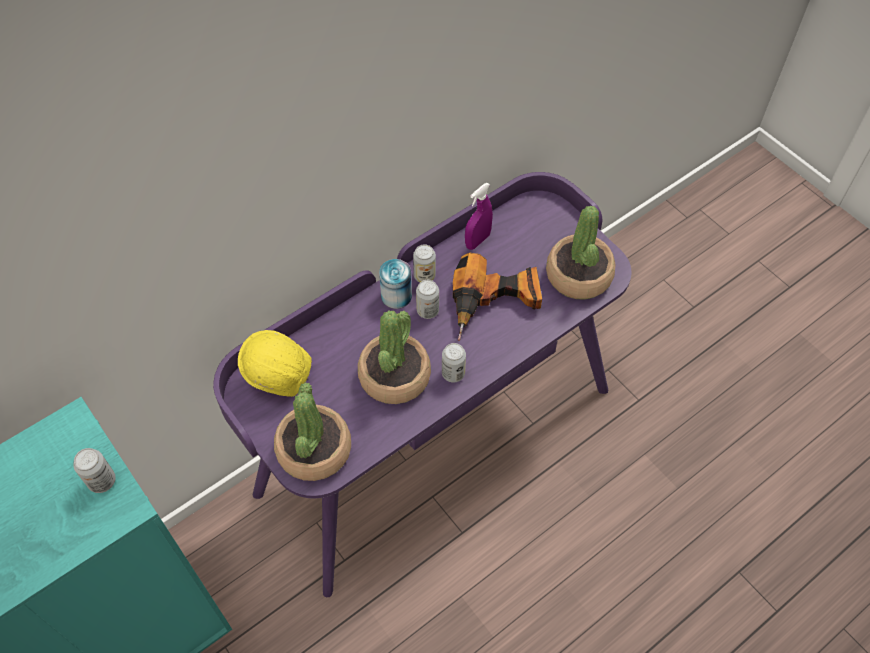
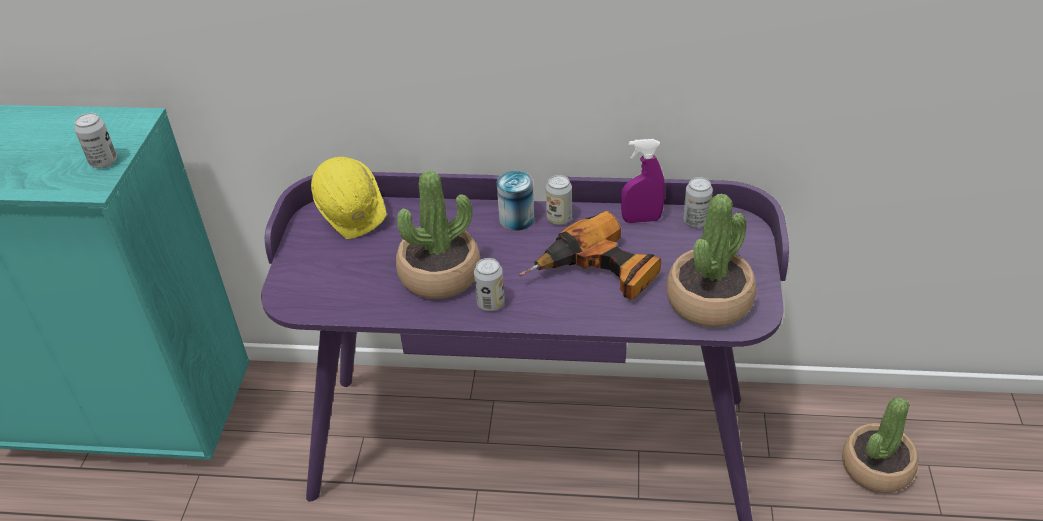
camera: 45 degrees right, 15 degrees down
(314, 449) = (312, 284): potted plant -> potted plant (876, 467)
(427, 311) = (529, 245): can -> can (696, 221)

